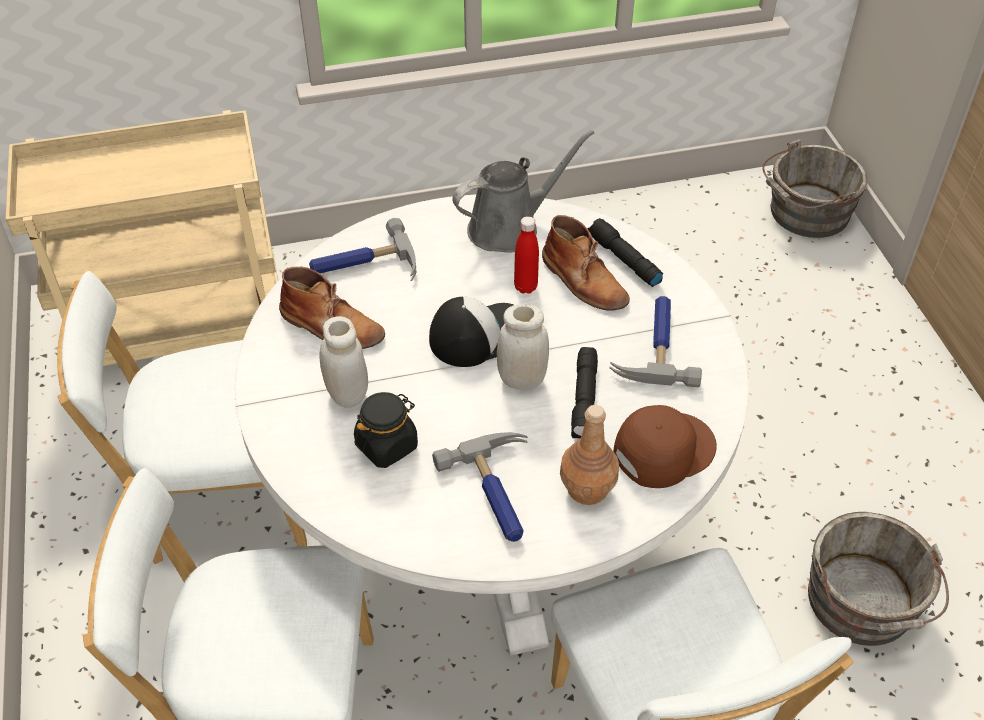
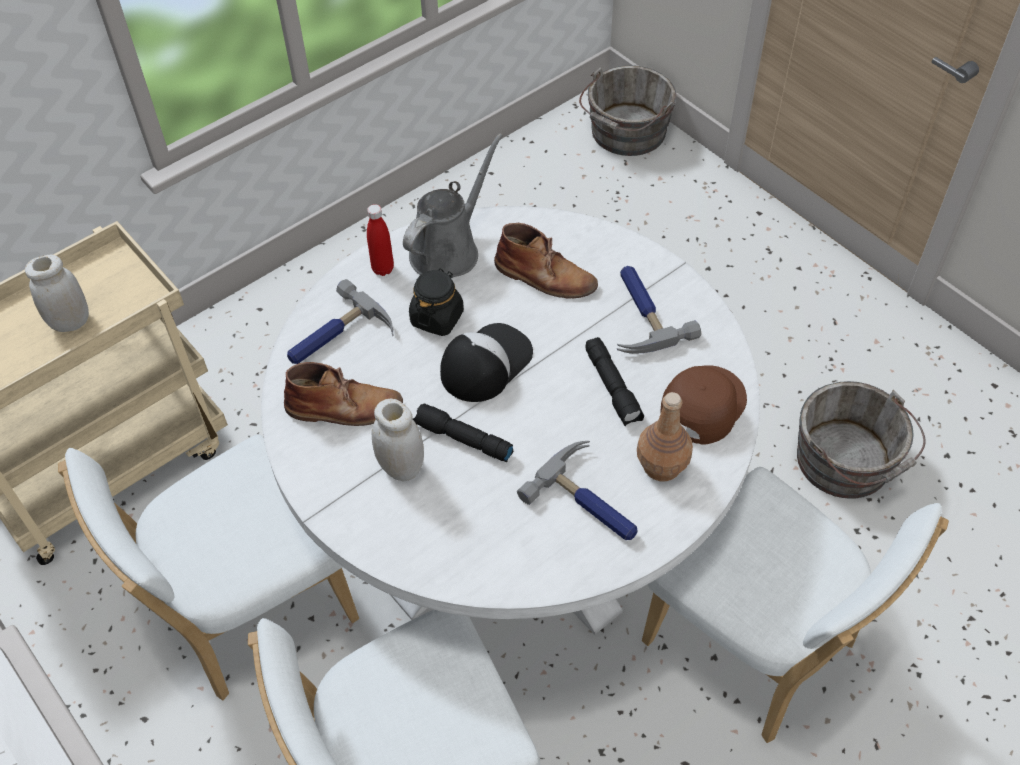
camera: 25 degrees left, 5 degrees up
(387, 445) = (467, 500): black jar -> black jar (437, 318)
(522, 379) = (547, 390): white jar -> white jar (70, 322)
(525, 287) = (498, 302): red bottle -> red bottle (383, 269)
(623, 260) = (567, 244): black flashlight -> black flashlight (462, 439)

